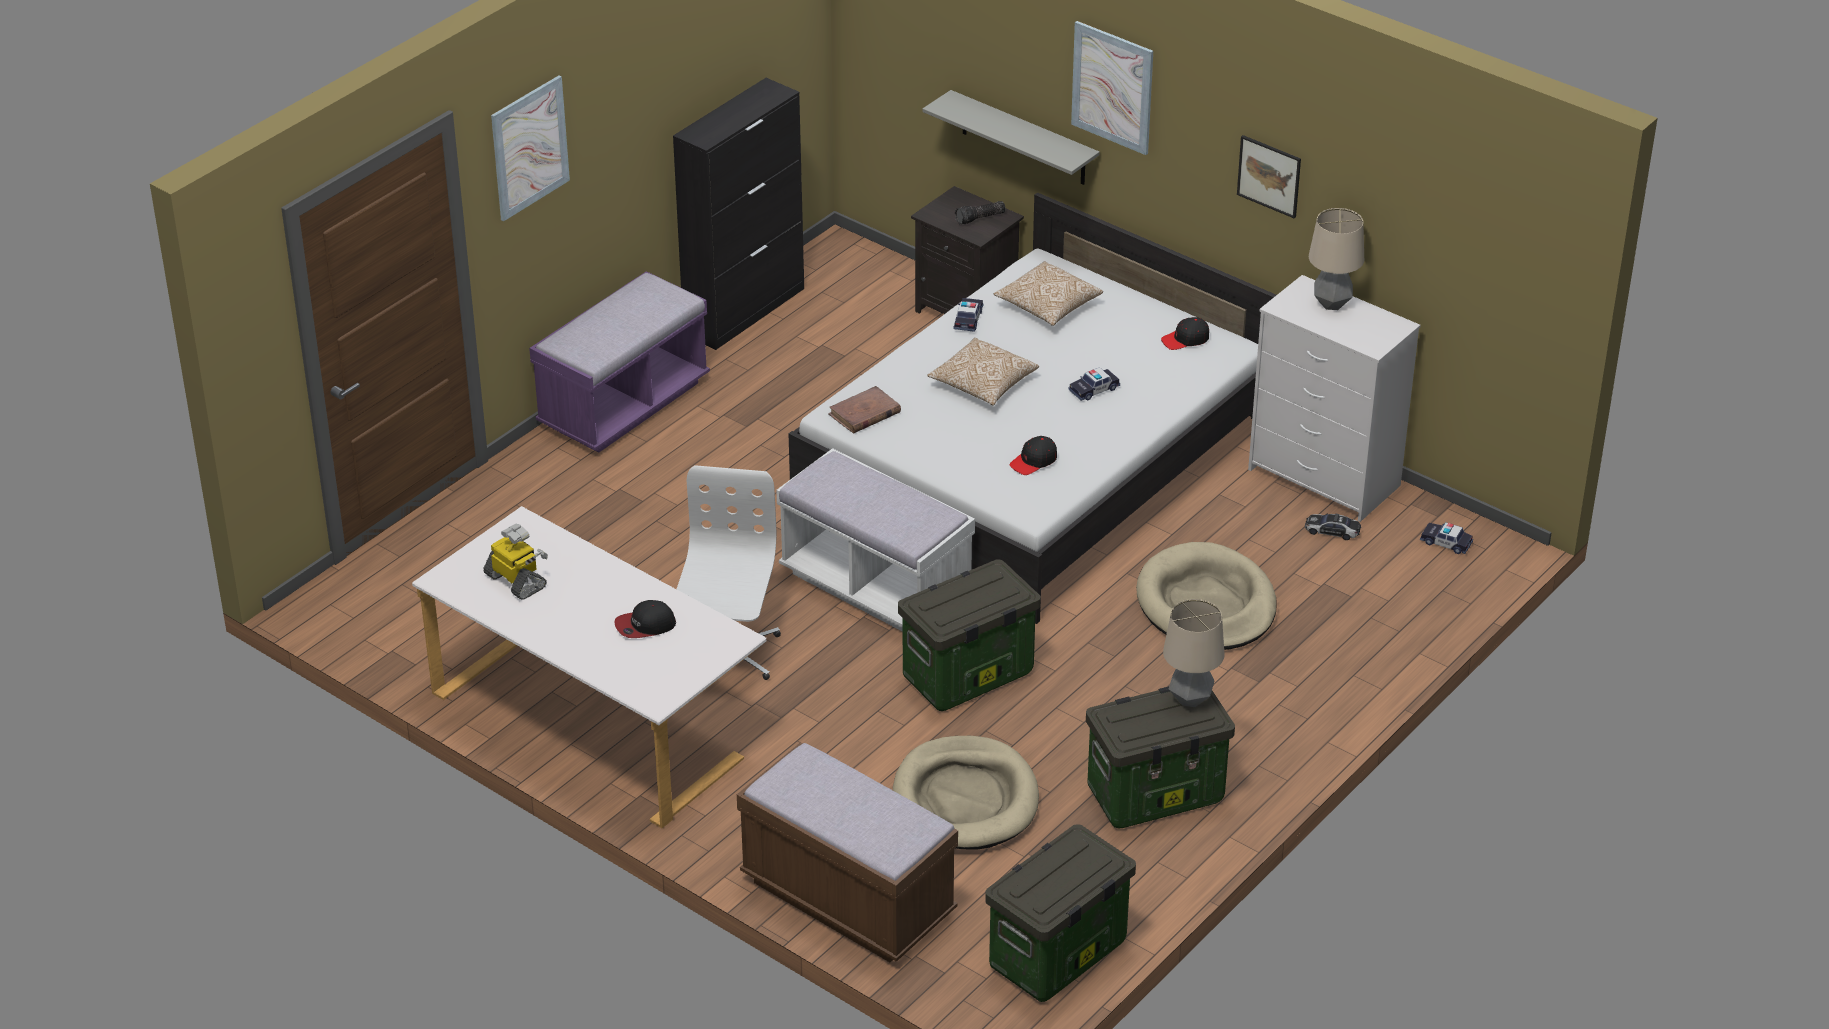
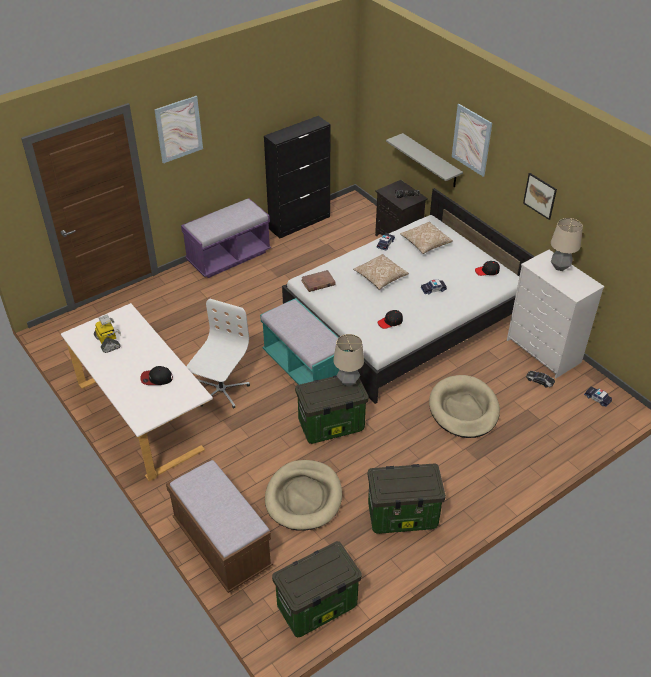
camera: 15 degrees right, 5 degrees up
(876, 587) = (305, 369): white bench -> turquoise bench
(1191, 699) = (426, 475): table lamp -> table lamp (348, 382)

